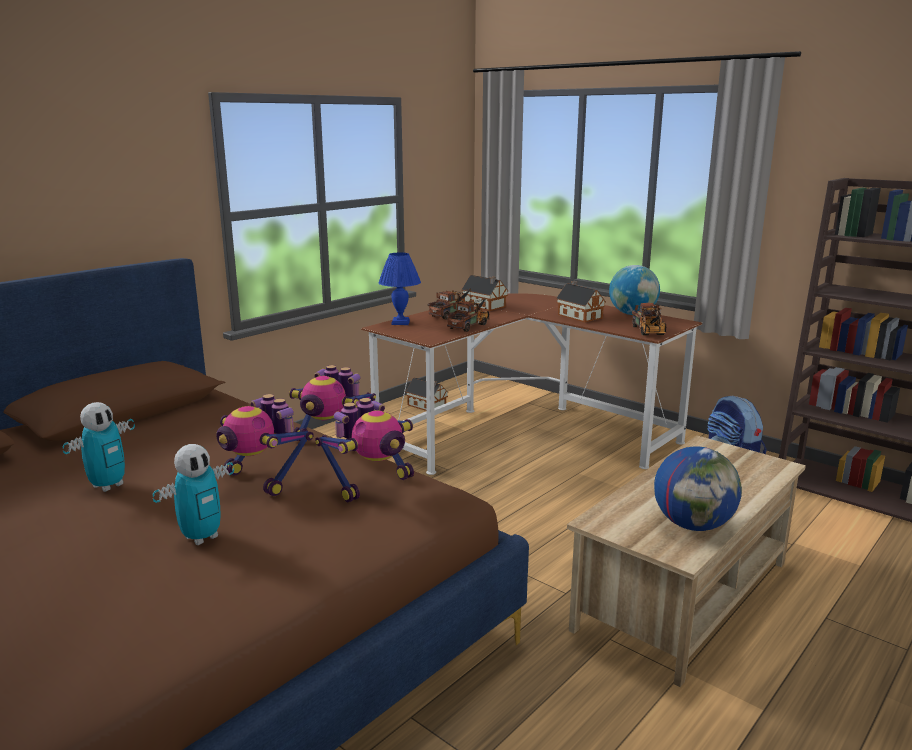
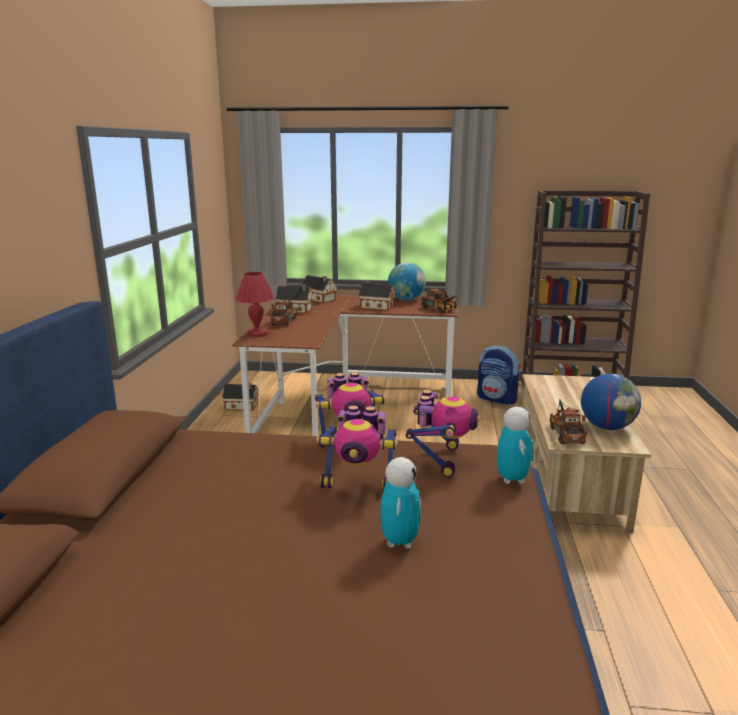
camera: 35 degrees left, 0 degrees up
(108, 486) = (237, 535): toy robot -> toy robot (512, 479)
(400, 323) = (257, 334): blue table lamp -> red table lamp
(470, 325) = (316, 327): toy truck -> toy truck (565, 433)
(533, 299) = (319, 299): none -> toy house

